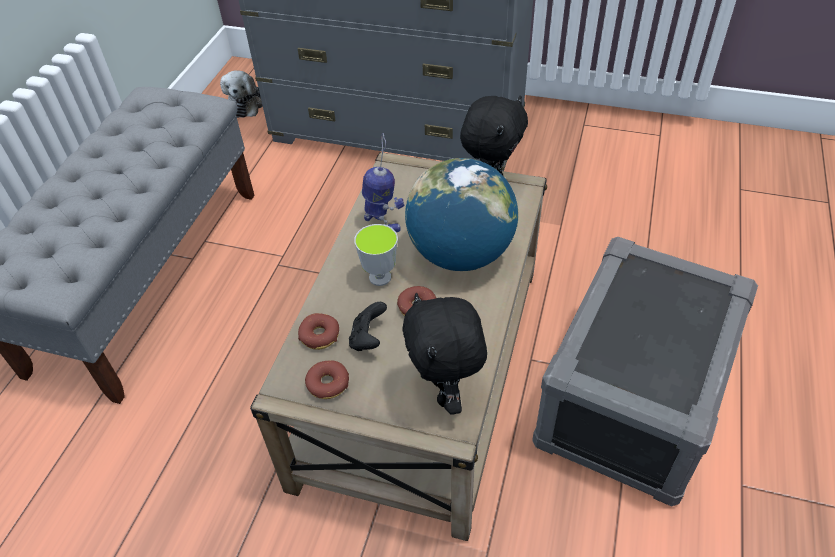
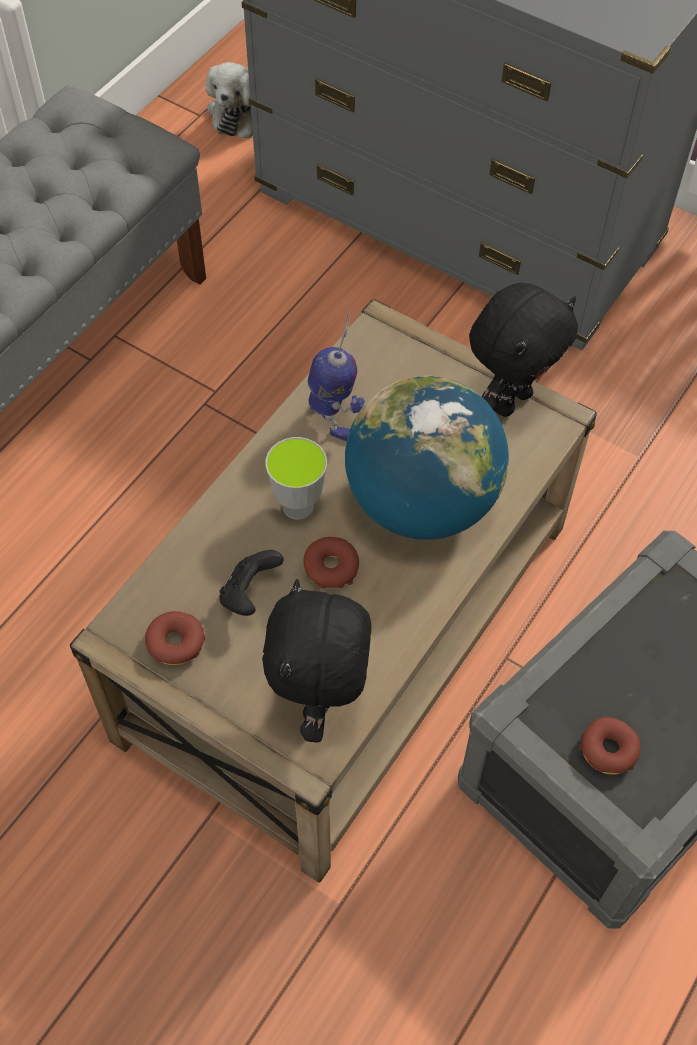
camera: 15 degrees right, 10 degrees up
(320, 335) = (189, 570): donut -> donut (608, 750)

